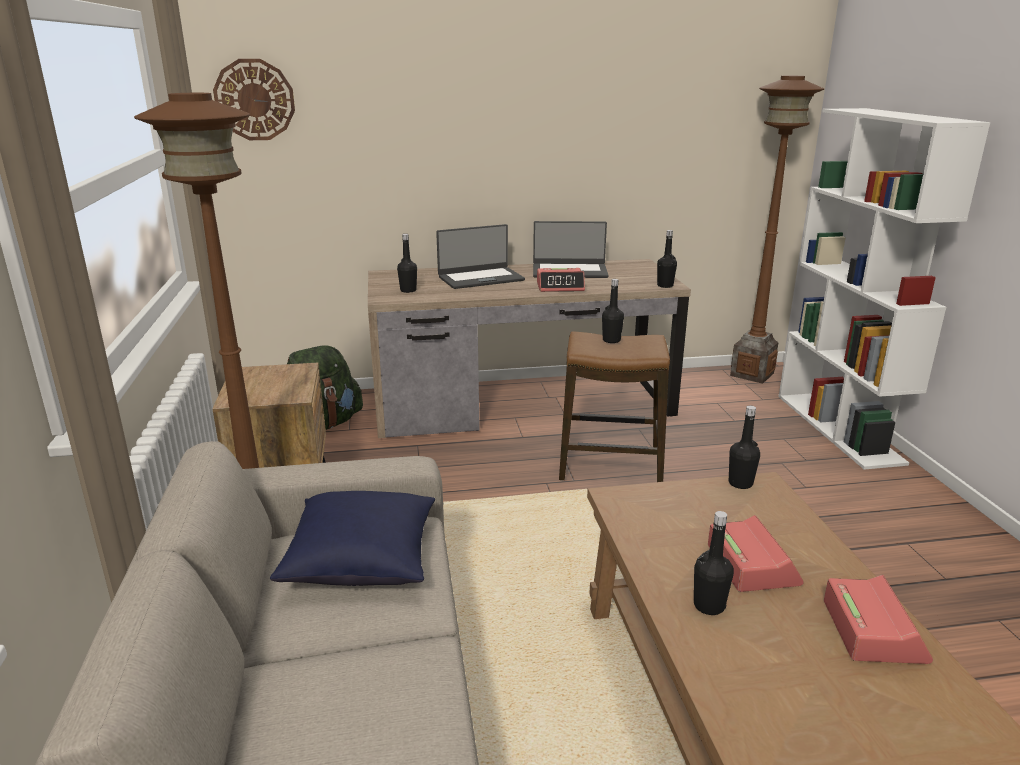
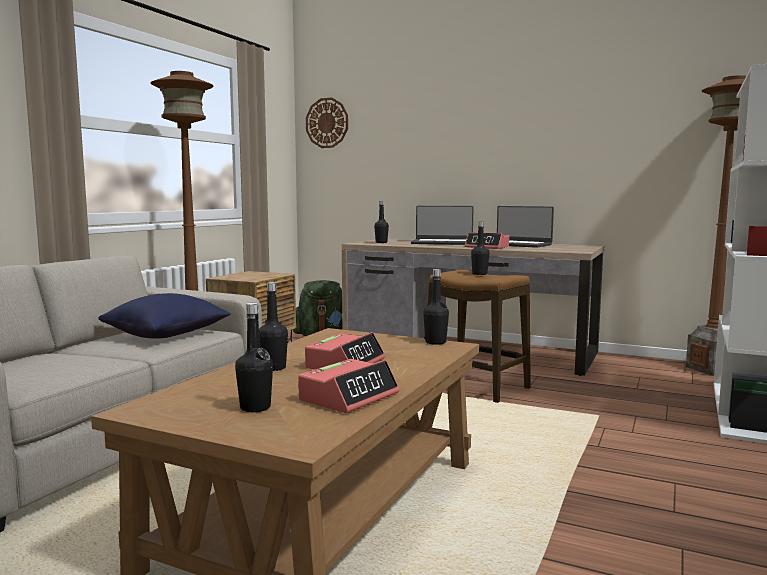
camera: 35 degrees right, 15 degrees down
(665, 286) = (573, 251): black bottle -> black bottle (255, 408)

